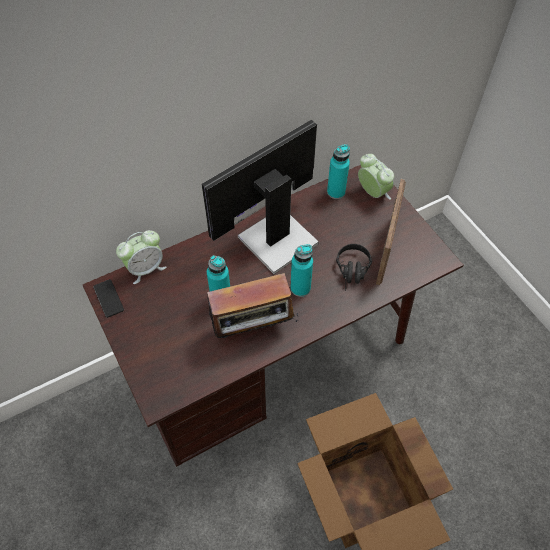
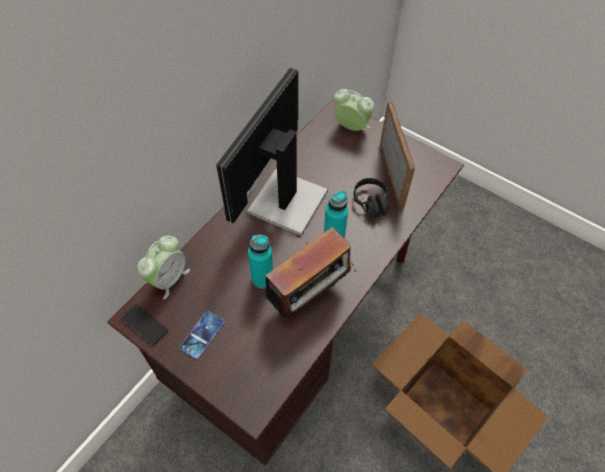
camera: 25 degrees left, 0 degrees up
(148, 324) = (202, 334): none -> phone
(336, 192) = (317, 138): turquoise bottle -> none

